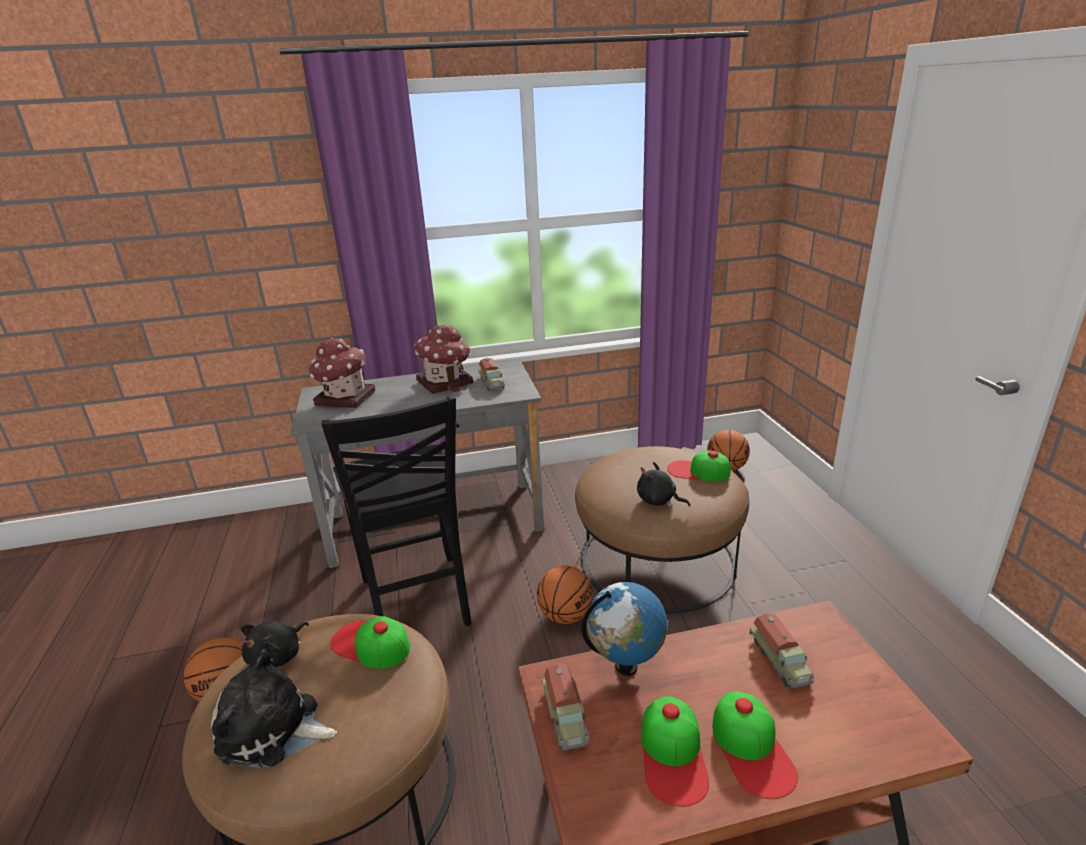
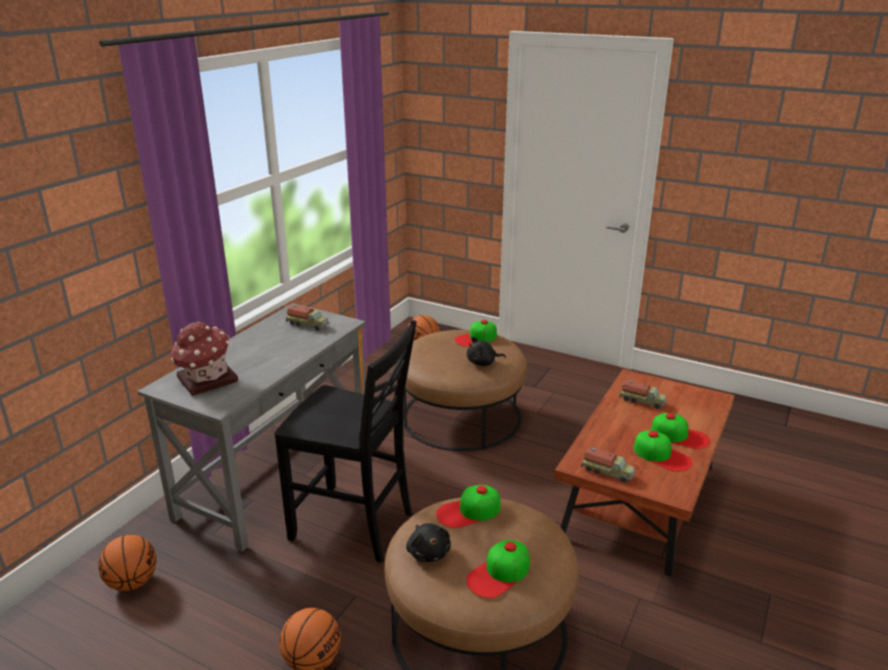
camera: 50 degrees left, 0 degrees up
(274, 730) = (499, 573): plush toy -> cap
(446, 382) = (269, 337): toy house -> none
(566, 616) = (458, 473): basketball -> basketball (133, 582)
(626, 666) = (595, 439): globe -> none

